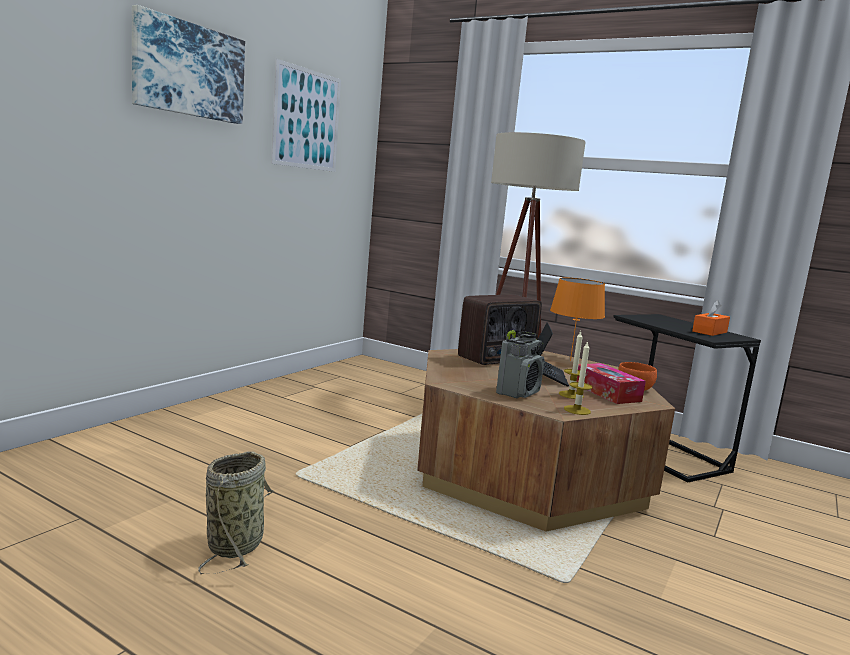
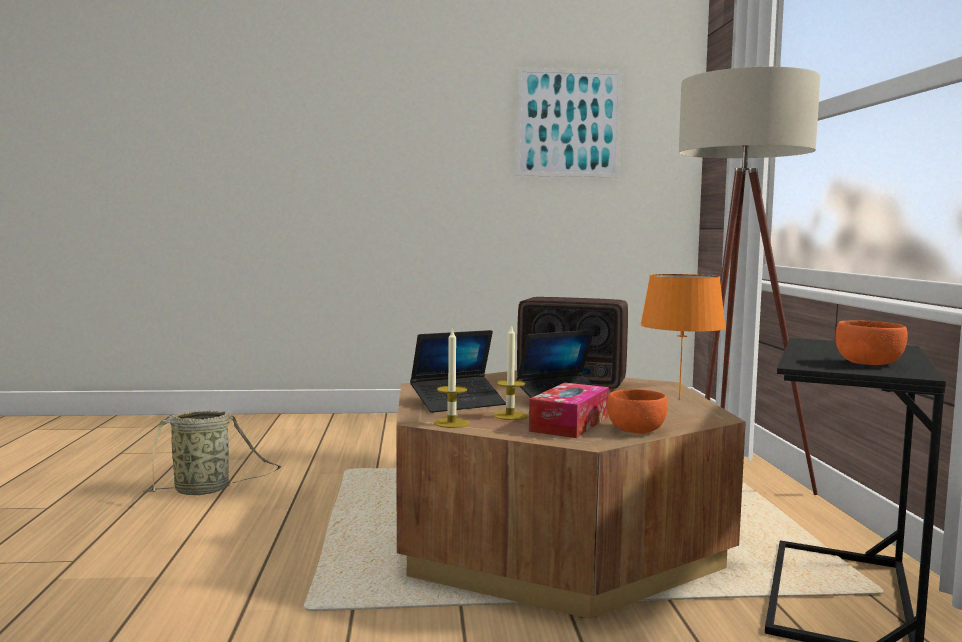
camera: 55 degrees right, 5 degrees down
(189, 70) = (409, 99): picture -> none
(518, 392) = (458, 403): radio -> laptop
(709, 332) = (869, 363): orange tissue box -> orange bowl

